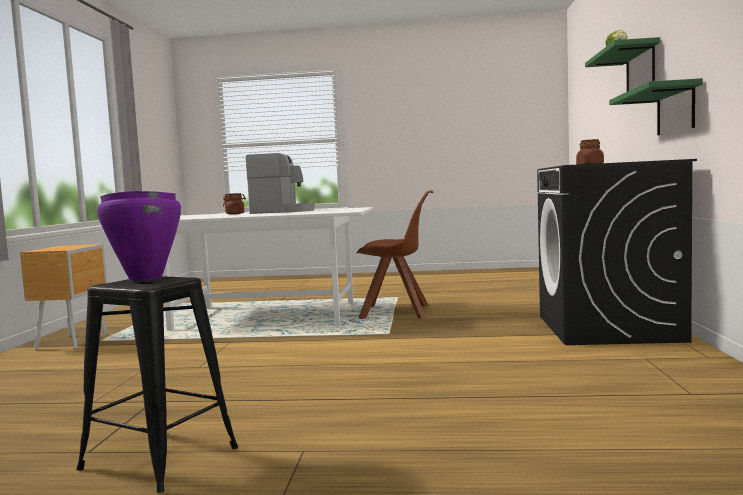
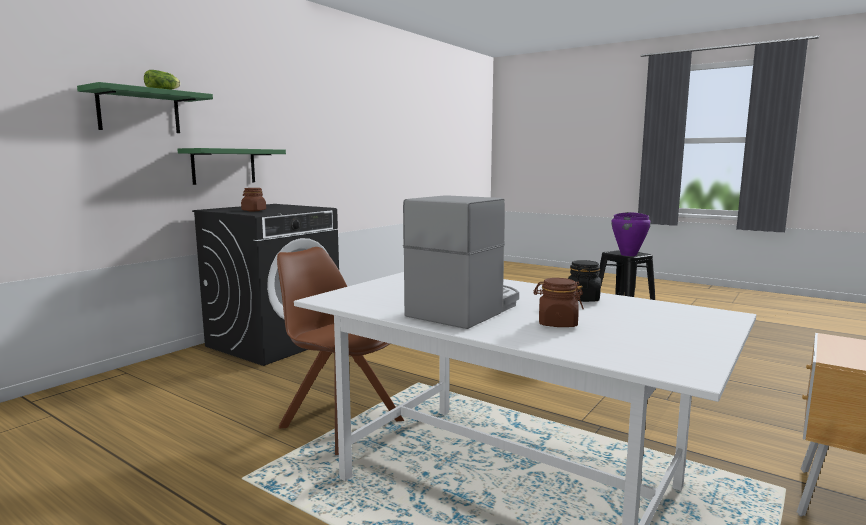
camera: 150 degrees left, 5 degrees up
(224, 216) = (583, 299): none -> black jar
(282, 211) = (466, 309): coffee machine -> coffee machine turned 90 degrees clockwise

